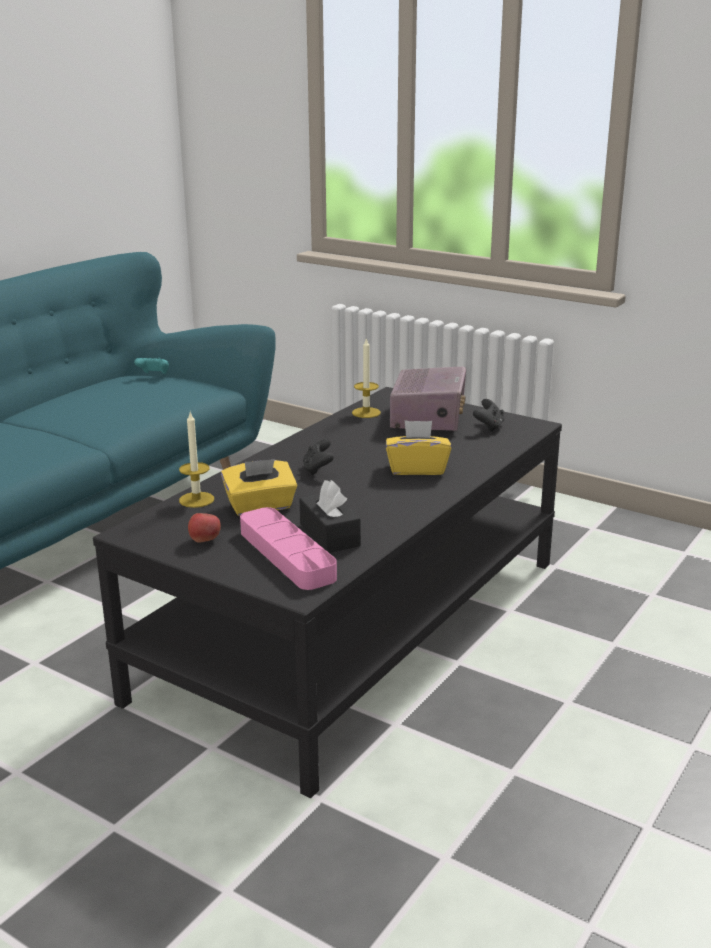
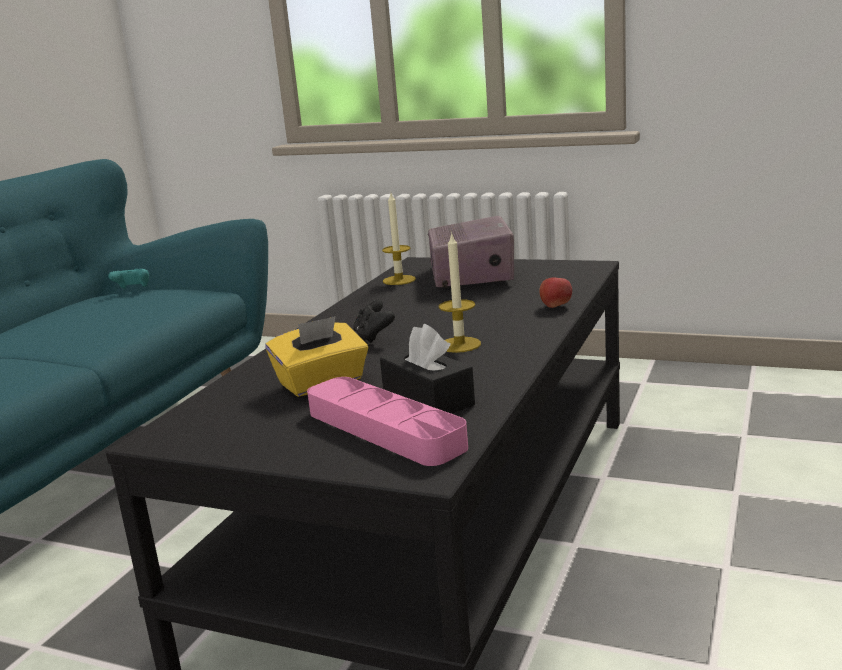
camera: 10 degrees left, 5 degrees down
(196, 500) = (235, 388): candle -> candle (459, 345)
(204, 540) = (265, 431): apple -> apple (556, 306)
(417, 469) = (491, 319): yellow tissue box -> none
(489, 427) = (544, 273): black game controller -> none

